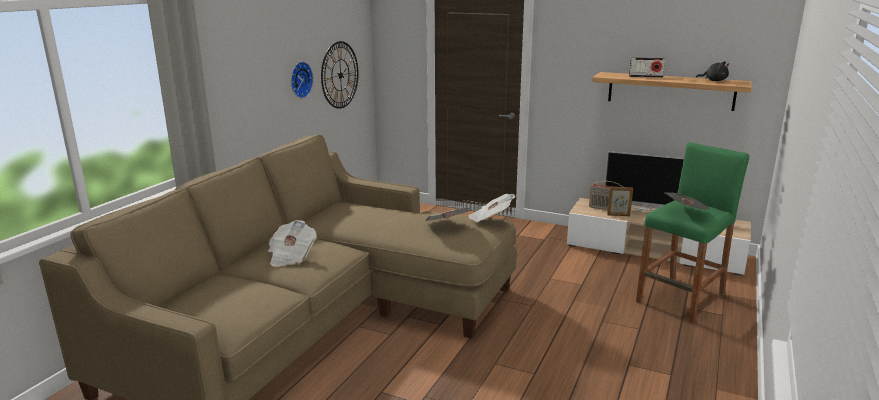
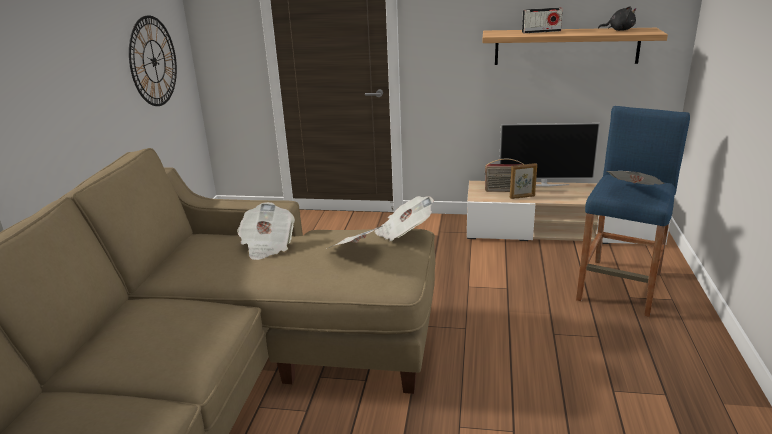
camera: 15 degrees left, 5 degrees up
(291, 256) = (152, 340): newspaper -> newspaper (267, 245)
(299, 79) = (102, 73): wall clock -> none
(681, 298) = (620, 286): green stool -> blue stool

